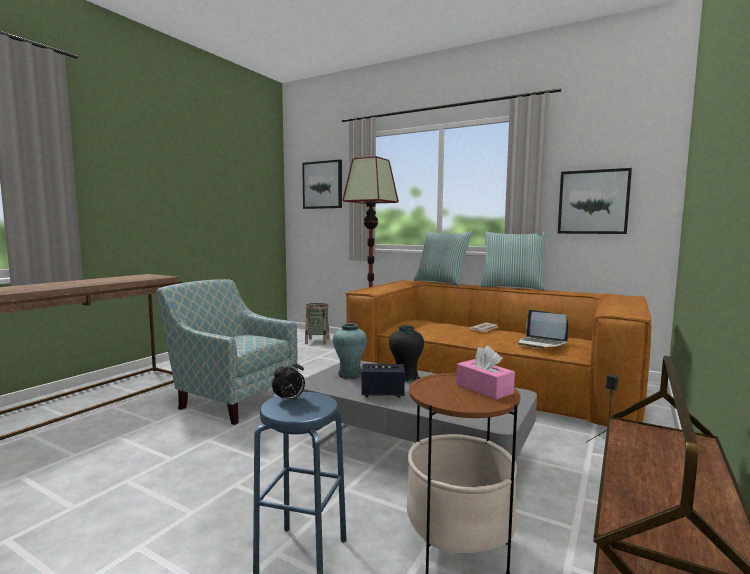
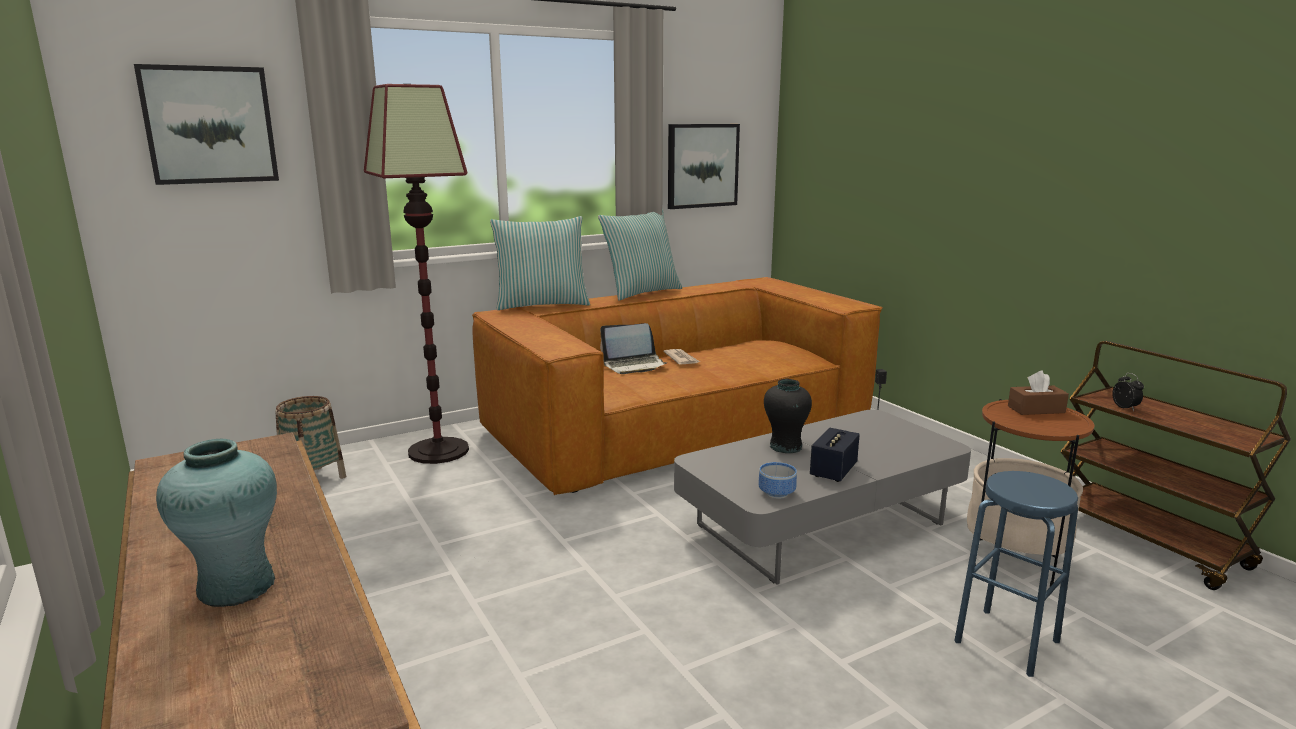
camera: 60 degrees left, 10 degrees up
(232, 399) = (523, 621): armchair -> none
(289, 400) = (1015, 489): alarm clock -> alarm clock (1125, 408)
(327, 385) = (778, 493): none -> bowl
(350, 374) = (746, 472): turquoise vase -> turquoise vase (236, 586)
(484, 389) = (1036, 409): pink tissue box -> brown tissue box
(541, 343) = (773, 358): laptop -> laptop (634, 365)

